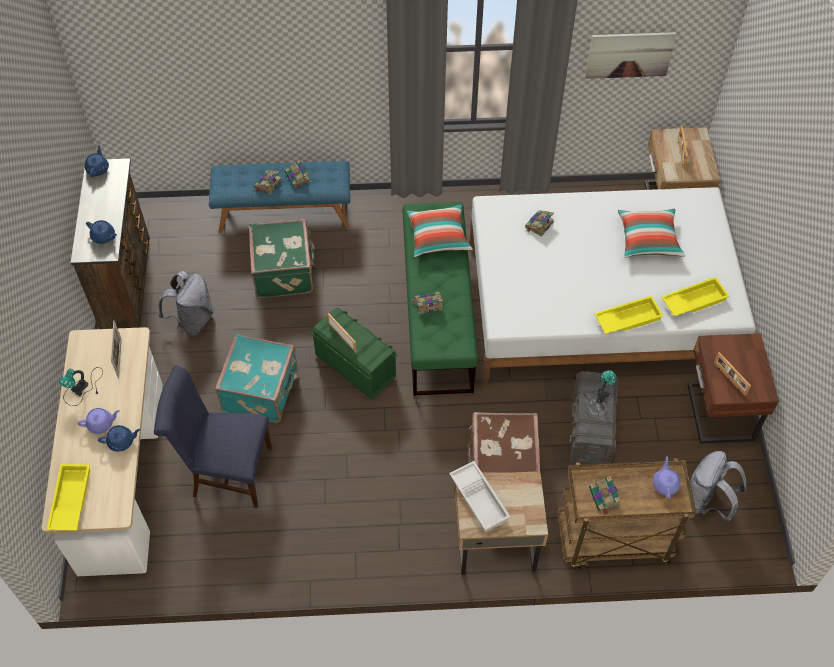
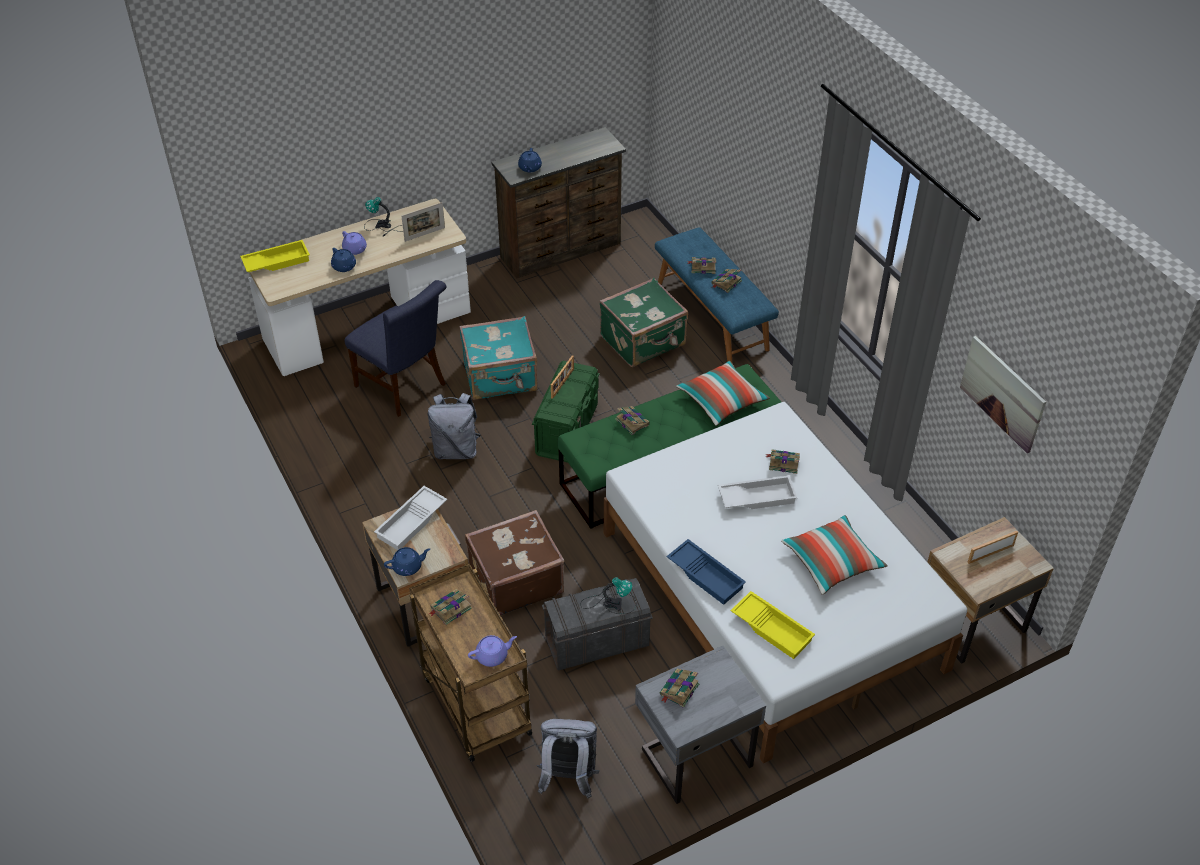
camera: 65 degrees right, 10 degrees down
(98, 169) = (600, 137): blue teapot -> blue teapot (408, 567)
(192, 320) = (548, 305): grey backpack -> grey backpack (456, 450)
(226, 471) = (404, 387): blue chair -> blue chair turned 150 degrees clockwise
(565, 255) = (757, 496): none -> white tray
(627, 318) = (706, 575): yellow tray -> blue tray
(717, 413) = (694, 756): brown nightstand -> grey nightstand
(729, 379) = (679, 690): picture frame -> book

